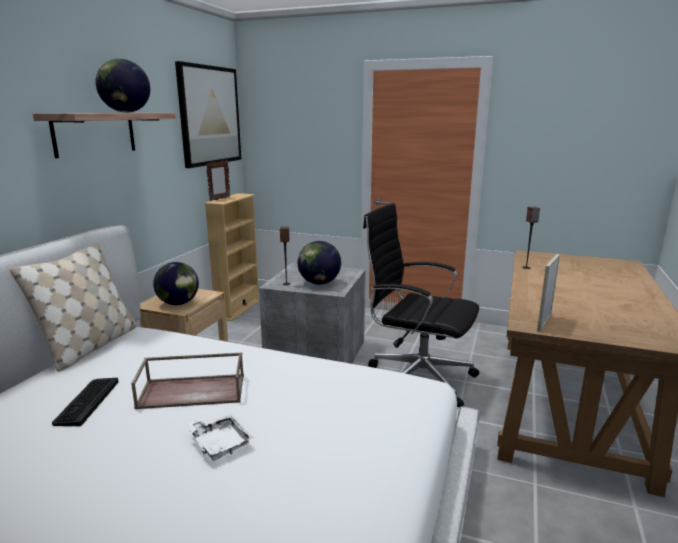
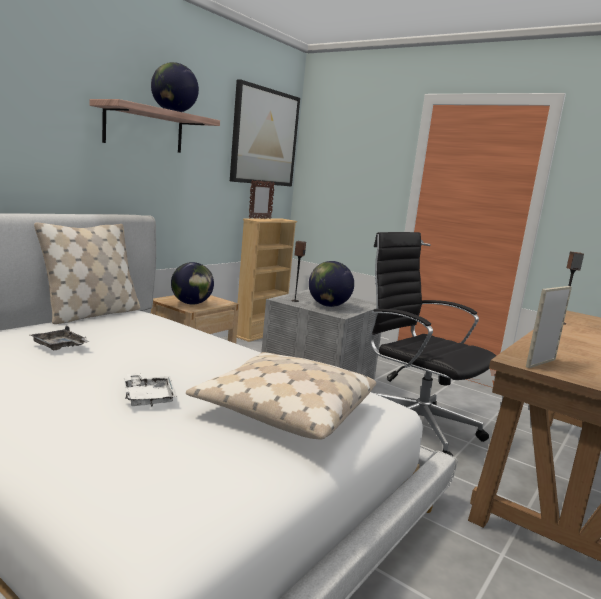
camera: 15 degrees right, 5 degrees down
(87, 402) = (60, 346): keyboard -> grey tray
(193, 390) = (154, 358): brown tray -> none
(349, 419) = (284, 410): none -> beige pillow

